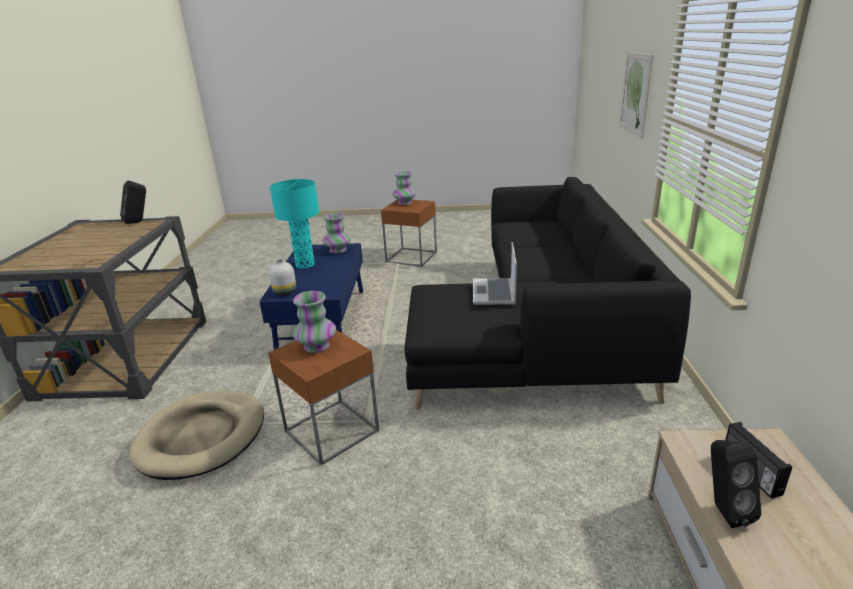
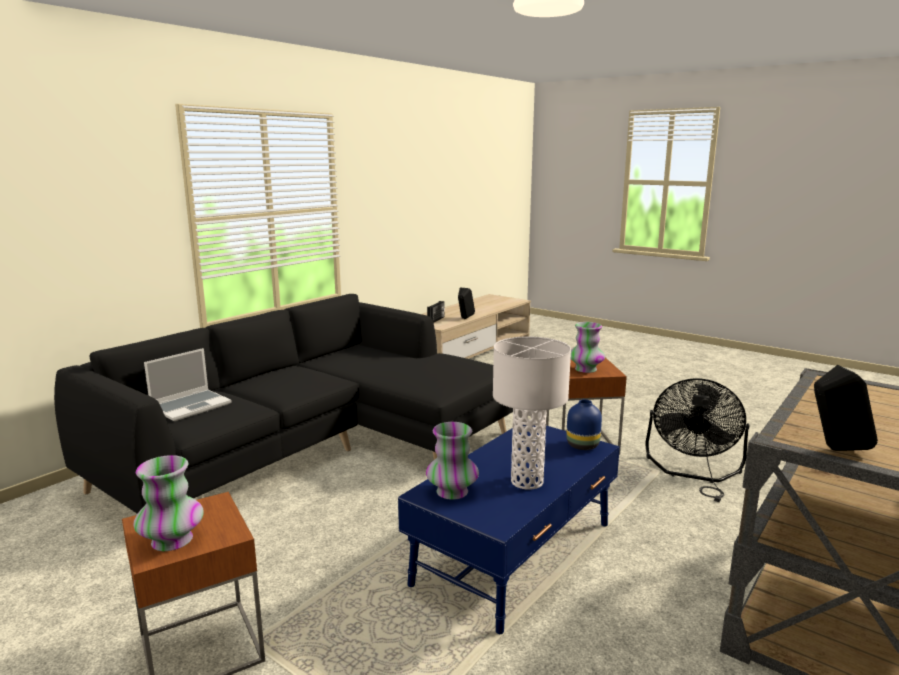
camera: 145 degrees left, 10 degrees down
(202, 437) = (695, 473): beige dog bed -> black fan
(285, 292) = (582, 446): white vase -> blue vase
(305, 265) = (527, 481): turquoise table lamp -> white table lamp
(494, 293) = (400, 368): laptop -> laptop (191, 406)
(635, 93) = (74, 217): picture -> none

